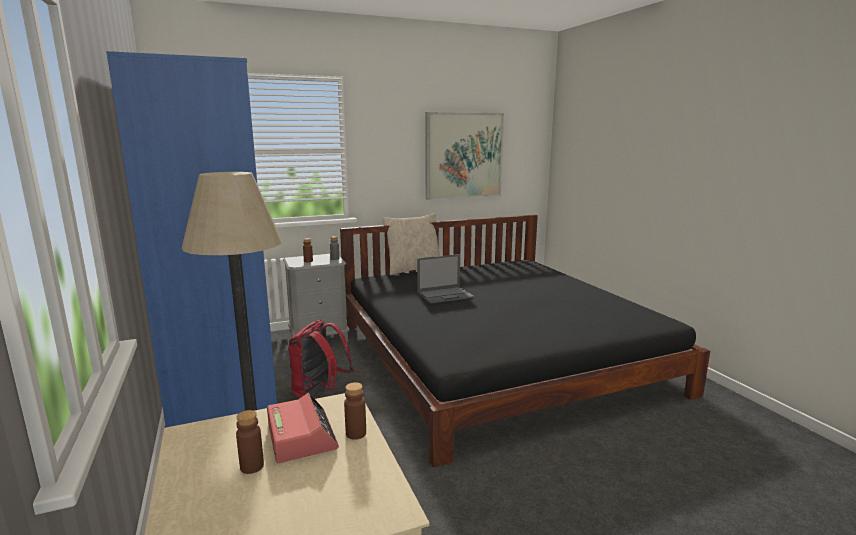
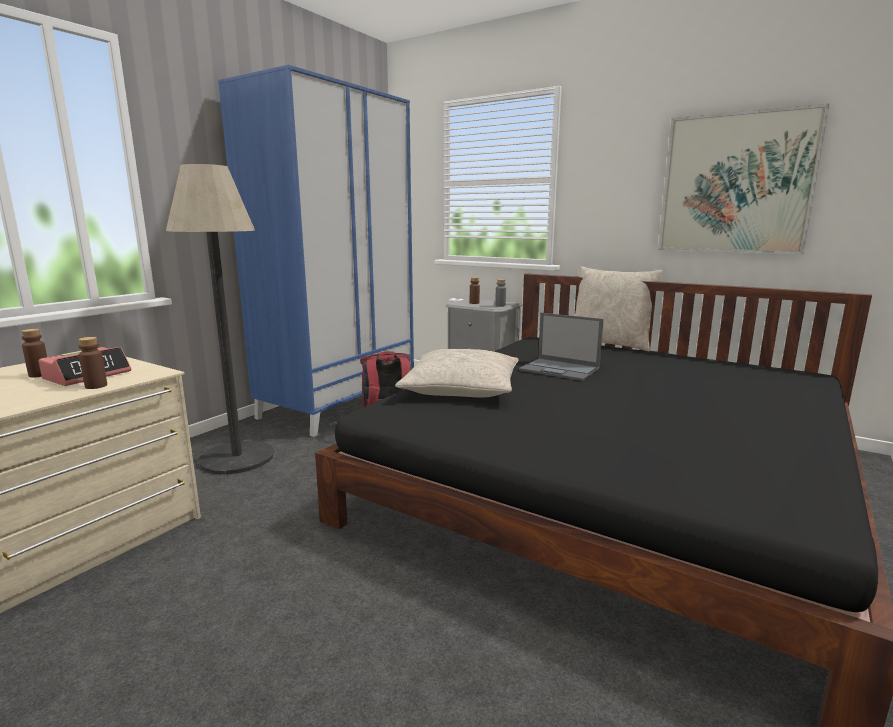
camera: 55 degrees right, 0 degrees up
(440, 326) = (461, 388): none -> beige pillow

